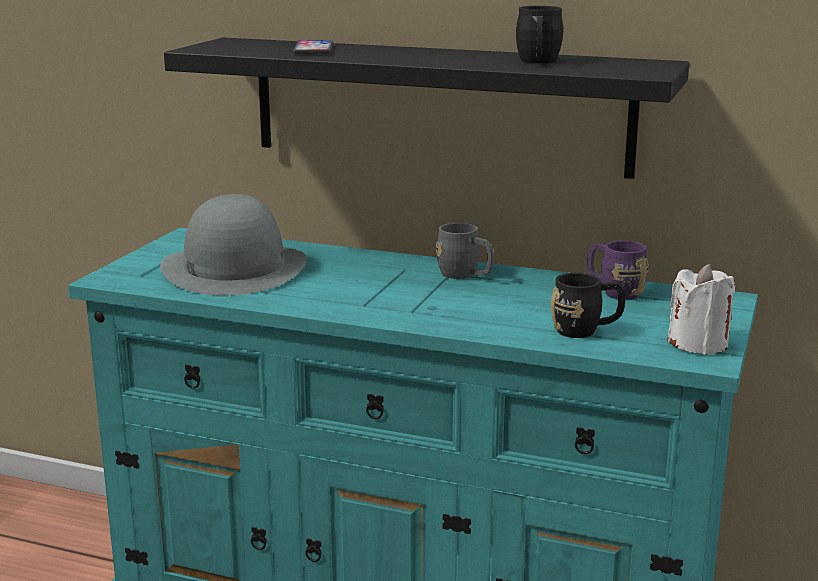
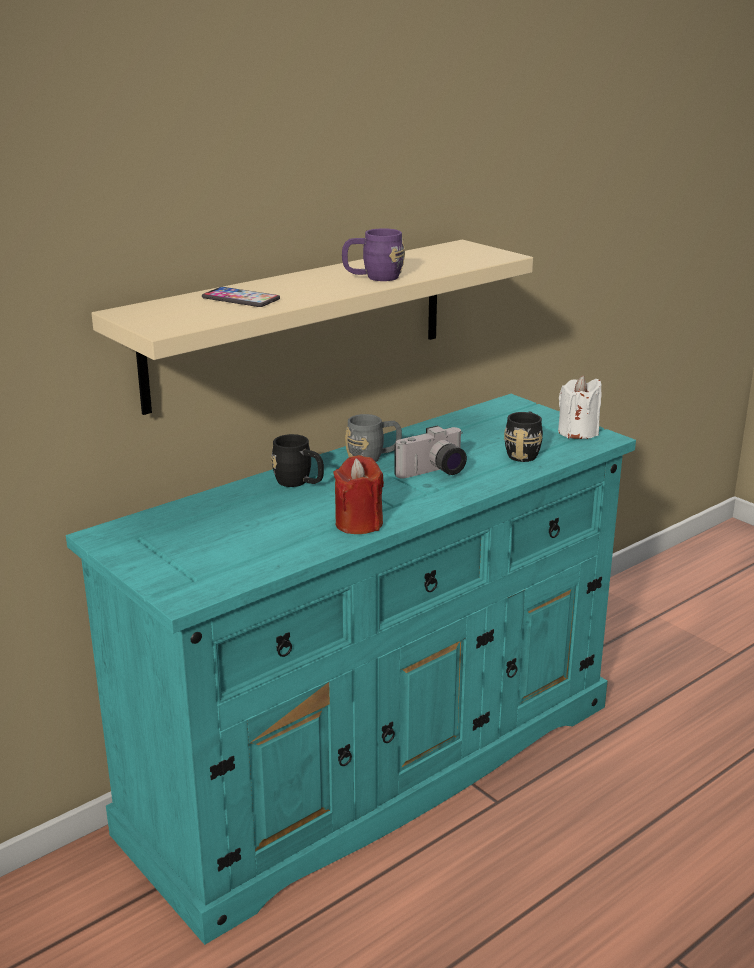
camera: 60 degrees left, 5 degrees up
(234, 268) = (235, 534): grey hat -> none
(306, 301) = (359, 523): none -> red candle
(438, 105) = (300, 322): black shelf -> beige shelf
(466, 304) = (434, 473): none -> camera
(538, 62) = (417, 264): black mug -> black mug (299, 483)
(614, 291) = (462, 425): purple mug -> purple mug (373, 277)

